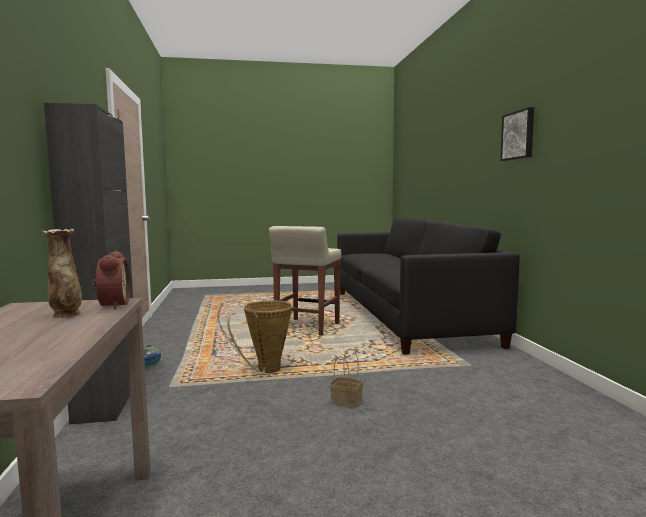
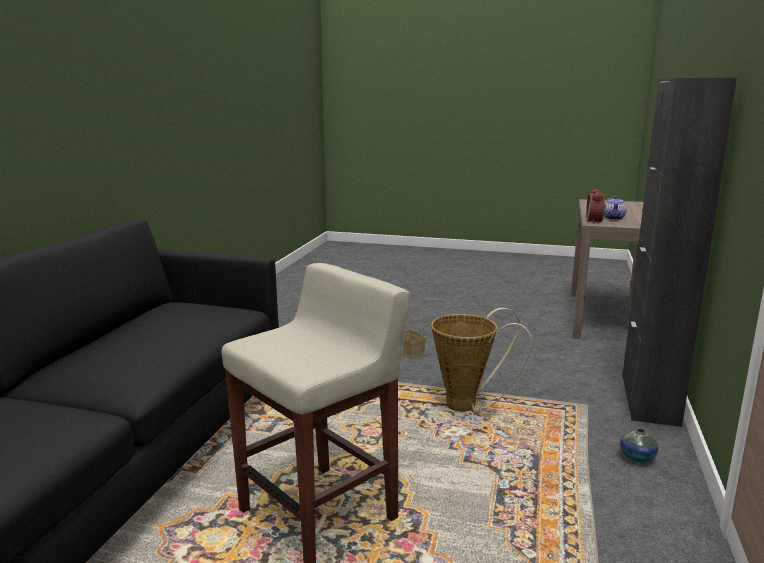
camera: 155 degrees left, 10 degrees up
(65, 315) = (613, 218): vase -> teapot
(518, 135) = (74, 78): picture -> none

